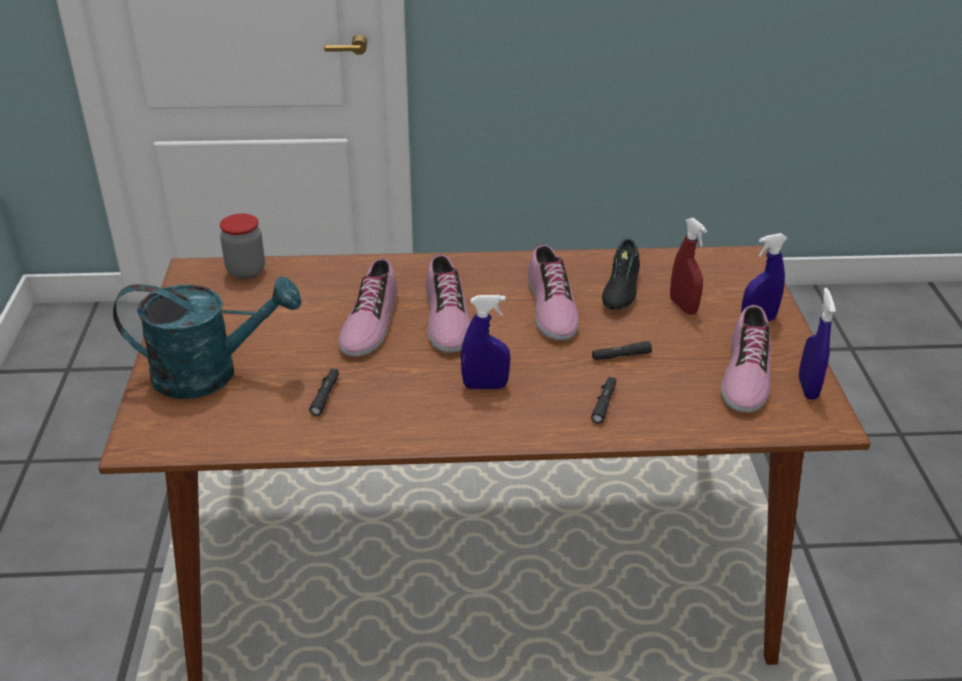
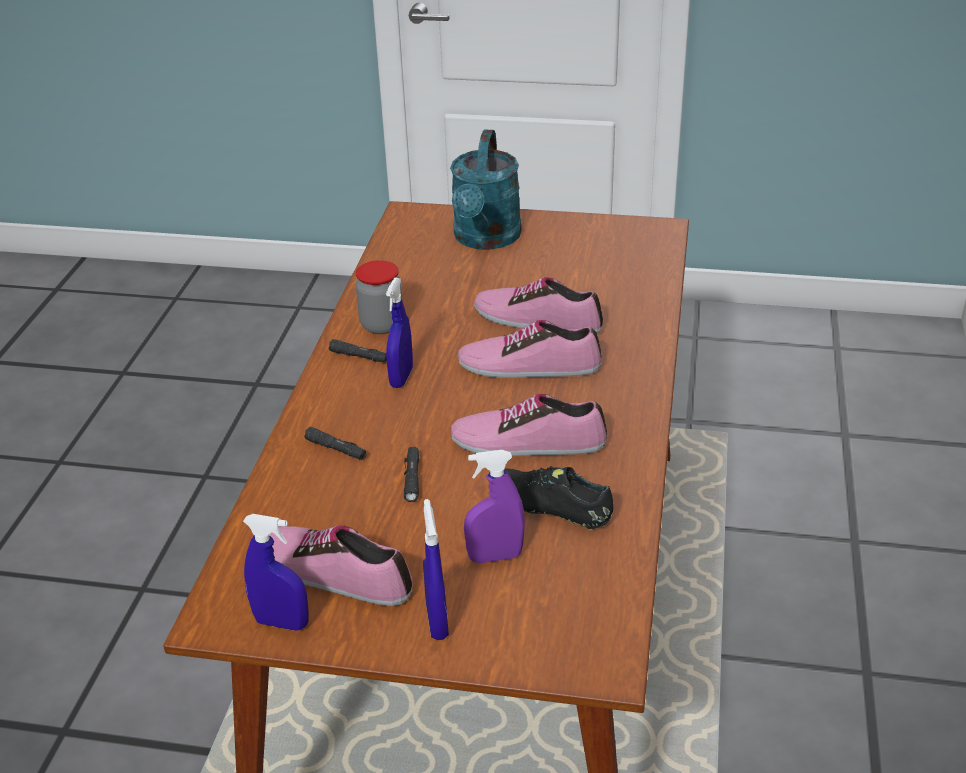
camera: 105 degrees right, 0 degrees up
(246, 271) = (653, 255): jar -> jar (382, 325)
(325, 396) = (428, 291): black flashlight -> black flashlight (359, 356)
(683, 306) = (495, 556): red spray bottle -> purple spray bottle

